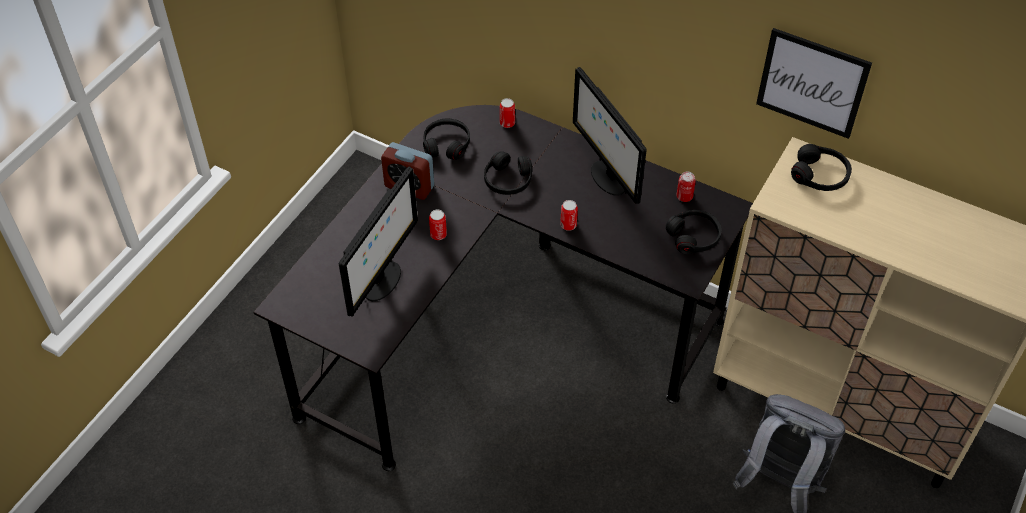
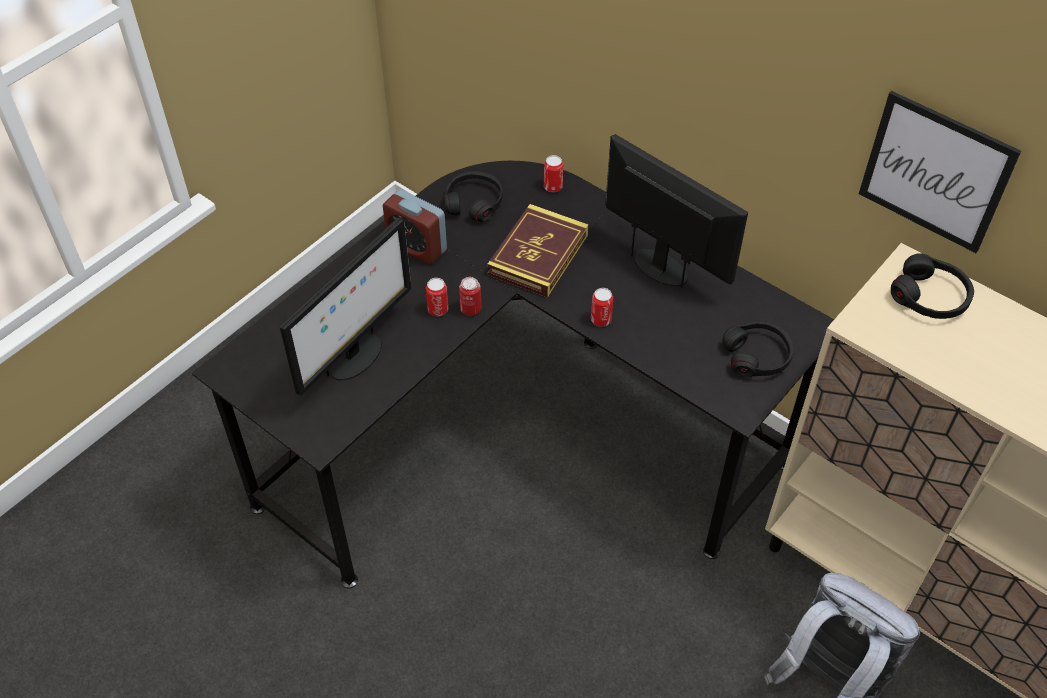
camera: 10 degrees right, 0 degrees up
(508, 180) = (538, 255): black headphones -> book
(607, 177) = (662, 268): monitor -> monitor turned 150 degrees clockwise
(684, 197) = (755, 304): can -> can (470, 309)

